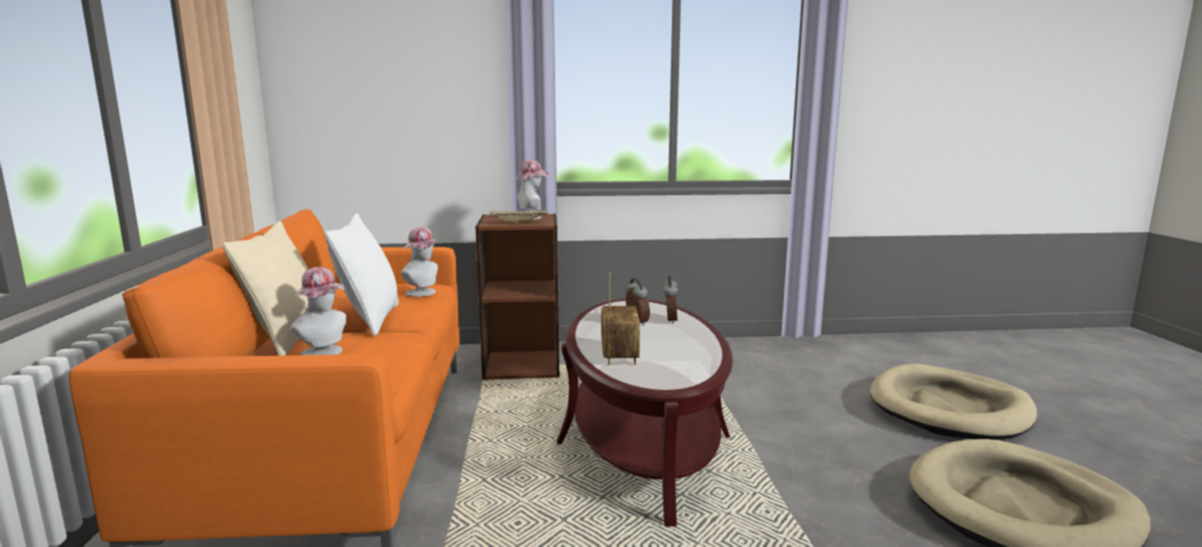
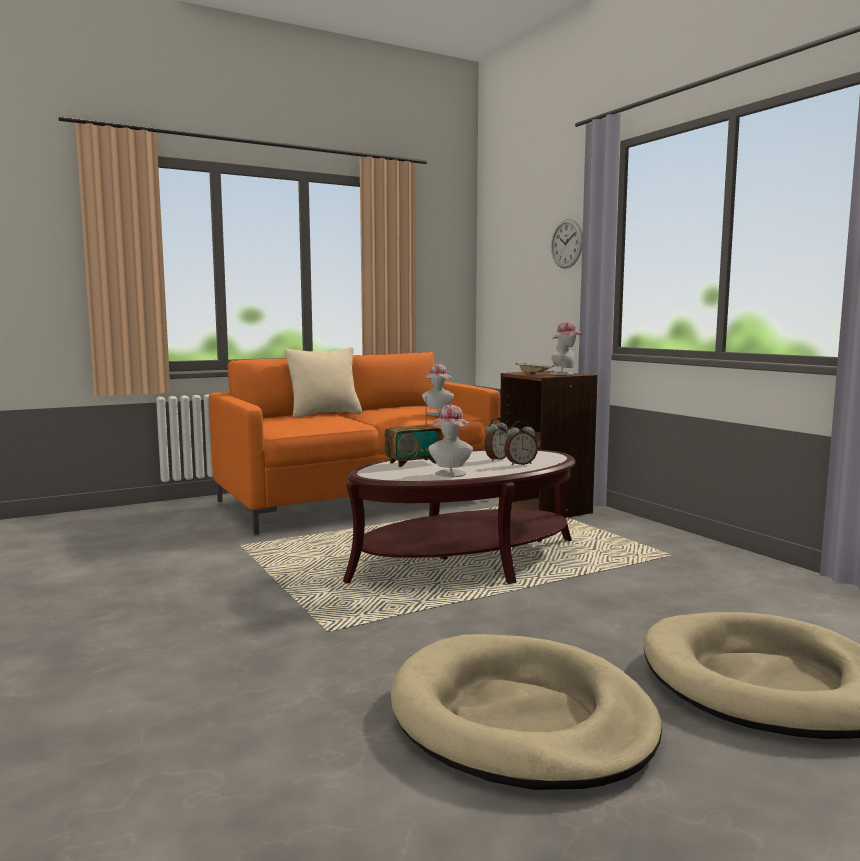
camera: 65 degrees right, 5 degrees down
(325, 353) = (307, 419): hat -> hat (450, 474)
(371, 319) = (374, 417): white pillow -> none
(458, 67) = (566, 243): none -> wall clock

